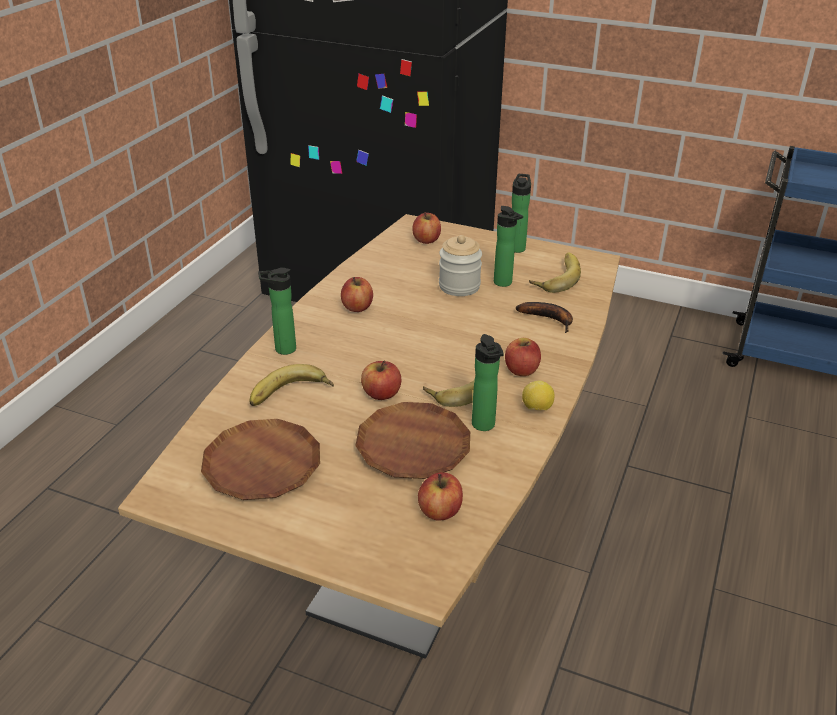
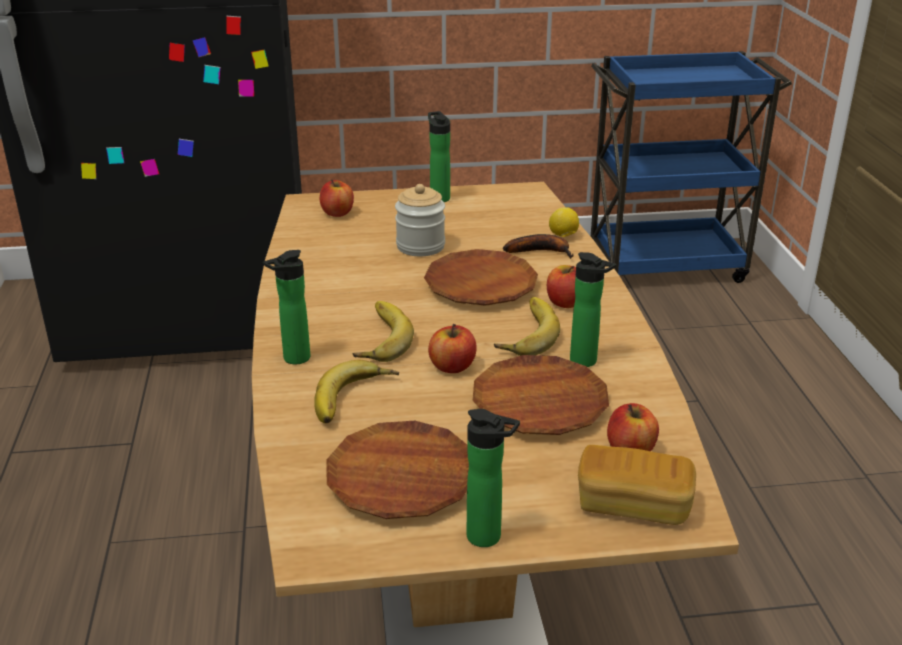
camera: 30 degrees left, 5 degrees down
(357, 307) = (333, 294): apple -> none
(395, 554) = (633, 505): none -> bread
(471, 333) = (480, 285): none -> brown plate
(504, 283) = (463, 232): bottle -> bottle (489, 538)
(536, 408) = (616, 331): lemon -> lemon (563, 236)
(555, 276) = (505, 213): banana -> banana (378, 338)

